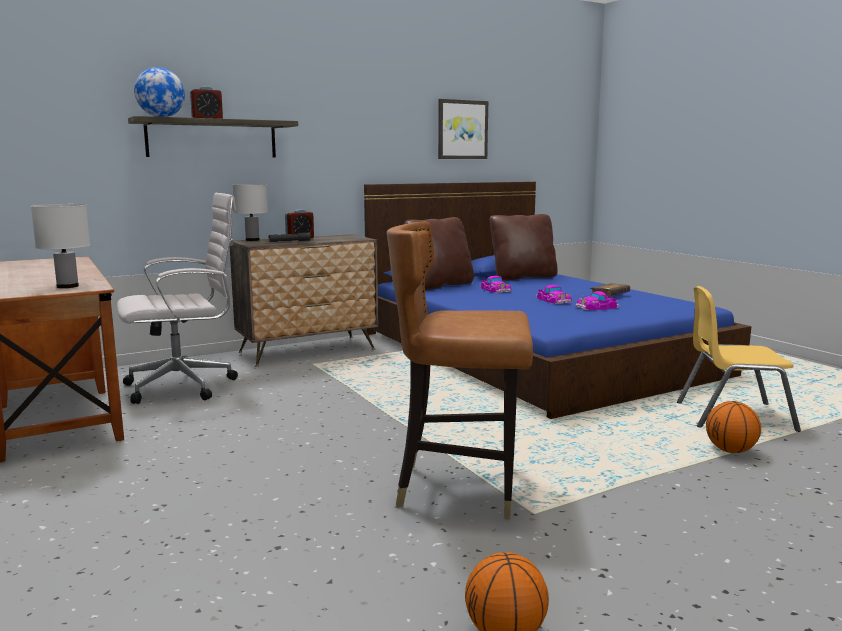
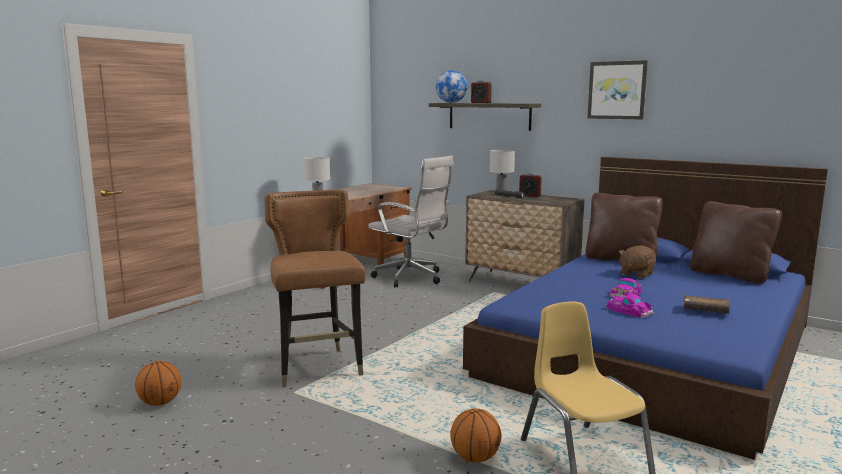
camera: 65 degrees right, 0 degrees up
(462, 129) = (722, 106): picture -> picture (617, 90)
(495, 289) = (636, 274): toy car -> brown plush toy

